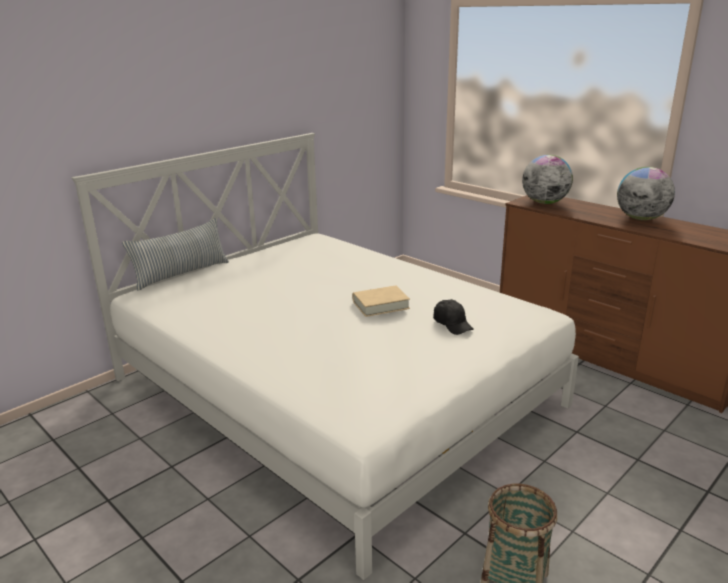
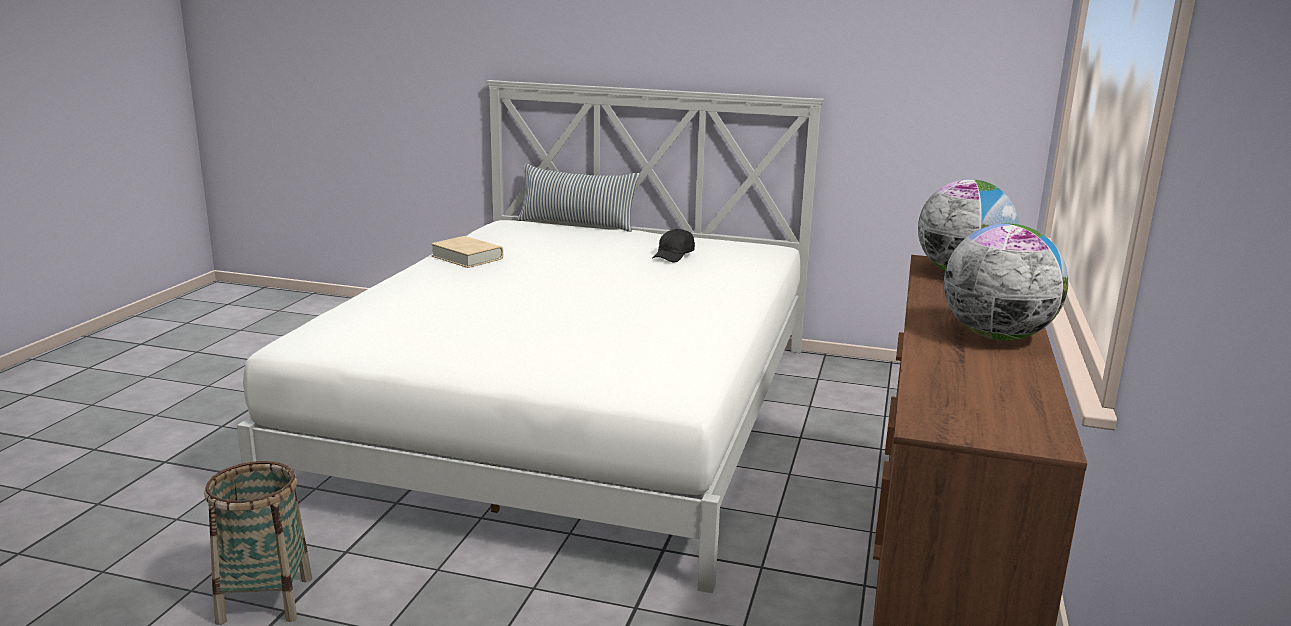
camera: 60 degrees right, 5 degrees down
(380, 305) = (587, 304): beige book -> beige book (467, 257)
(452, 324) = (575, 347): black cap -> black cap (673, 256)

